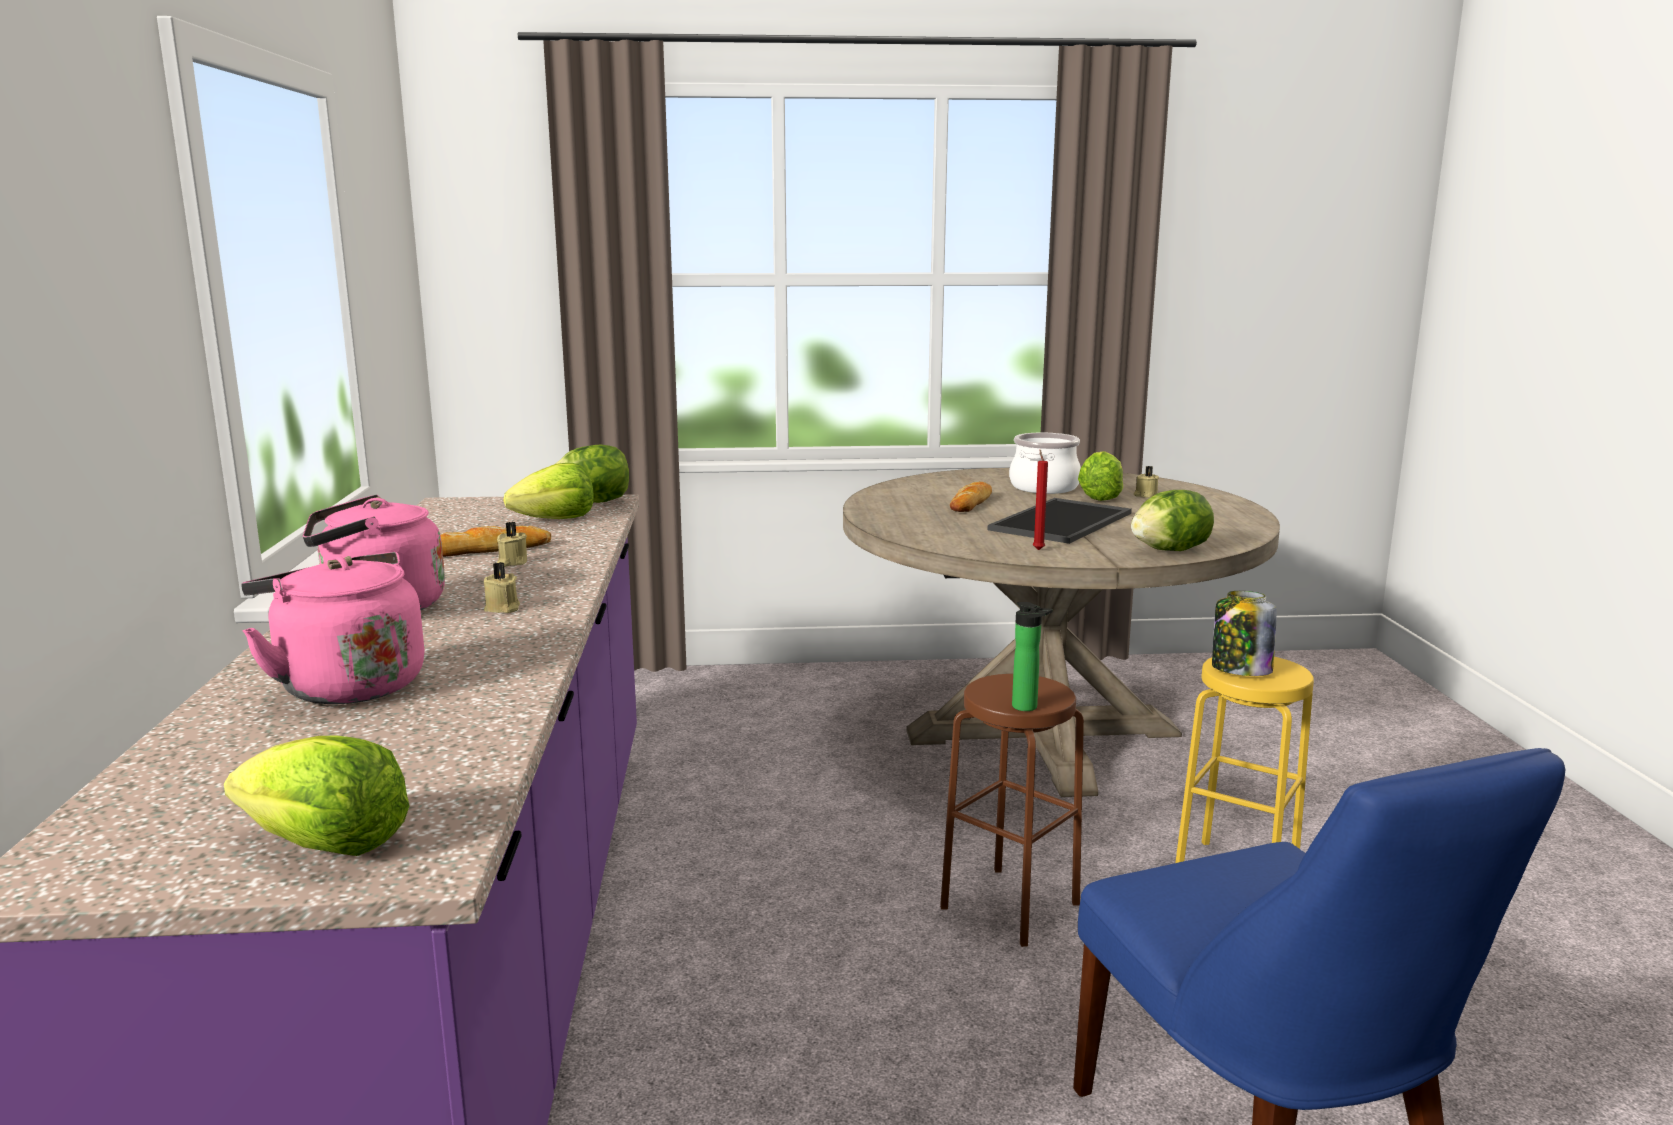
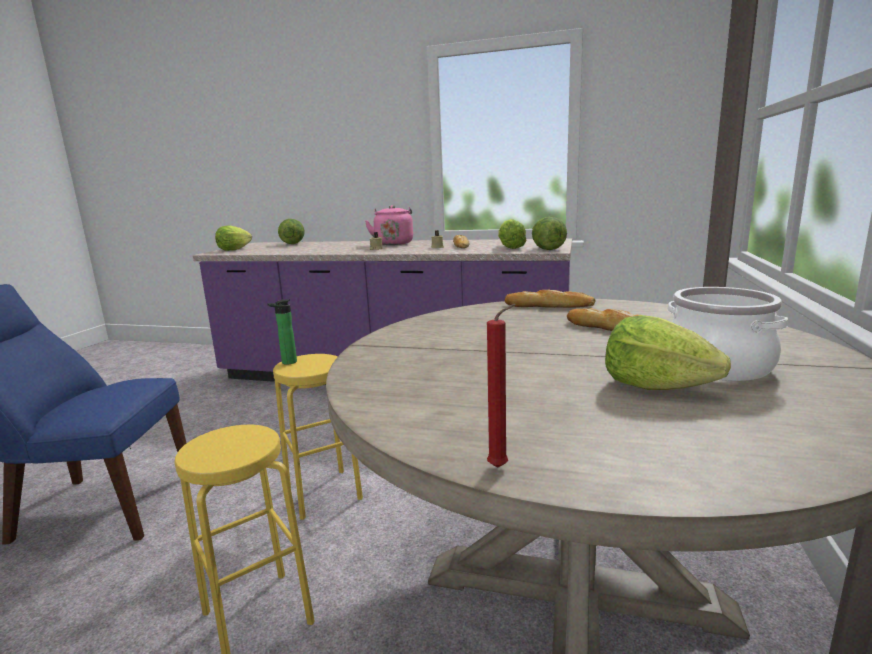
camera: 110 degrees right, 0 degrees up
(346, 685) = (326, 245): pink kettle -> none
(893, 520) = (549, 306): none -> bread
(1009, 905) = (323, 493): brown stool -> yellow stool
(1038, 549) = (427, 330): red candle -> red candle (501, 468)
(1062, 522) = (517, 349): tray -> none
(1145, 495) = (673, 417): beige candle -> none
(1170, 550) = (373, 369): lettuce -> lettuce (293, 243)
(1240, 670) = (239, 438): jar -> none

